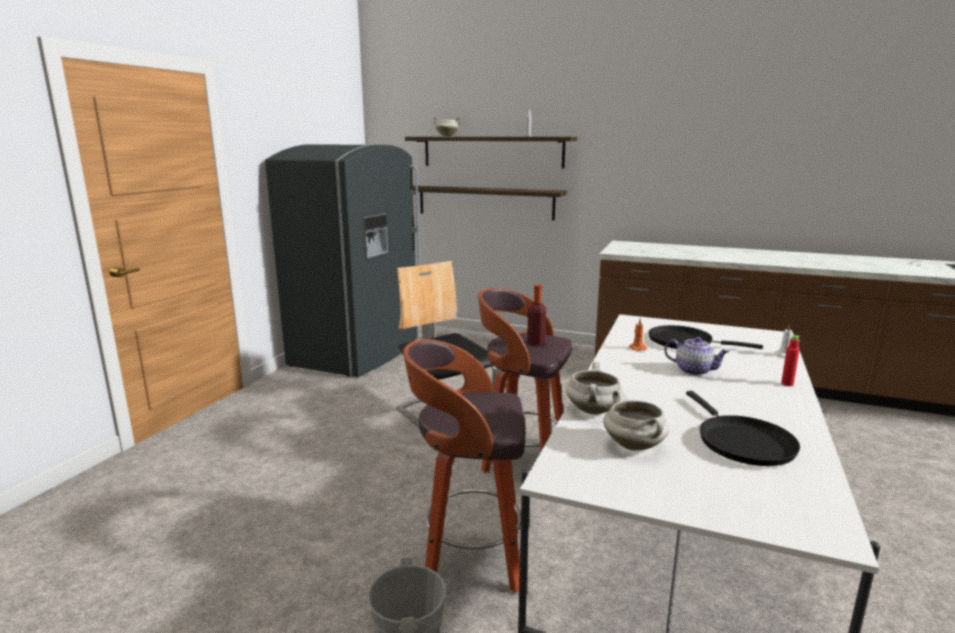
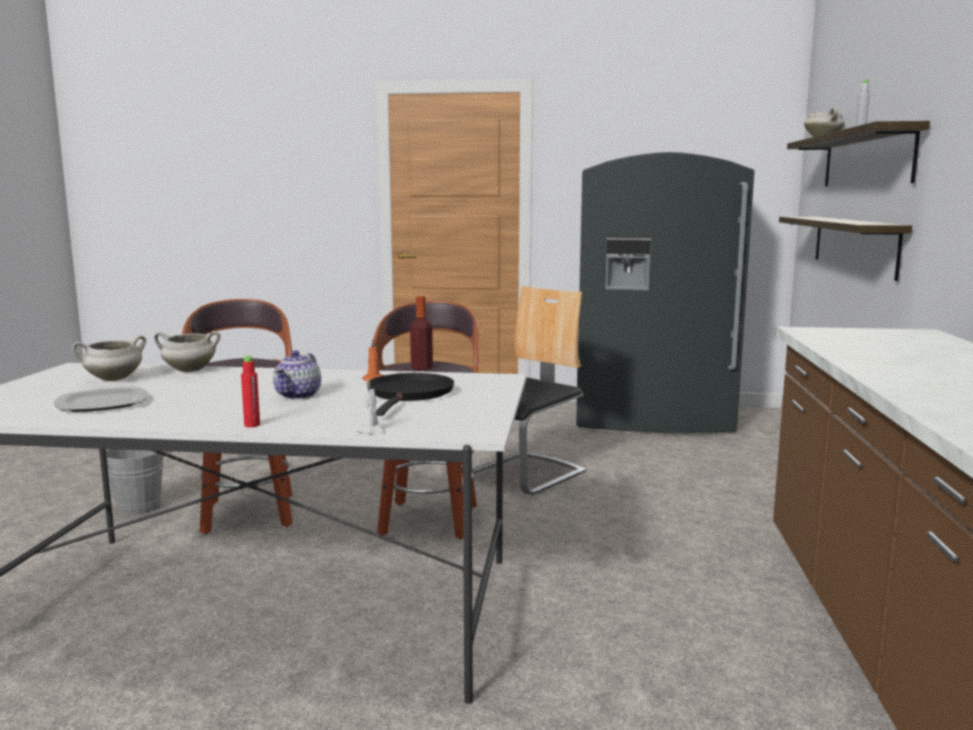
camera: 75 degrees right, 5 degrees down
(741, 442) = (101, 403): black frying pan -> plate

